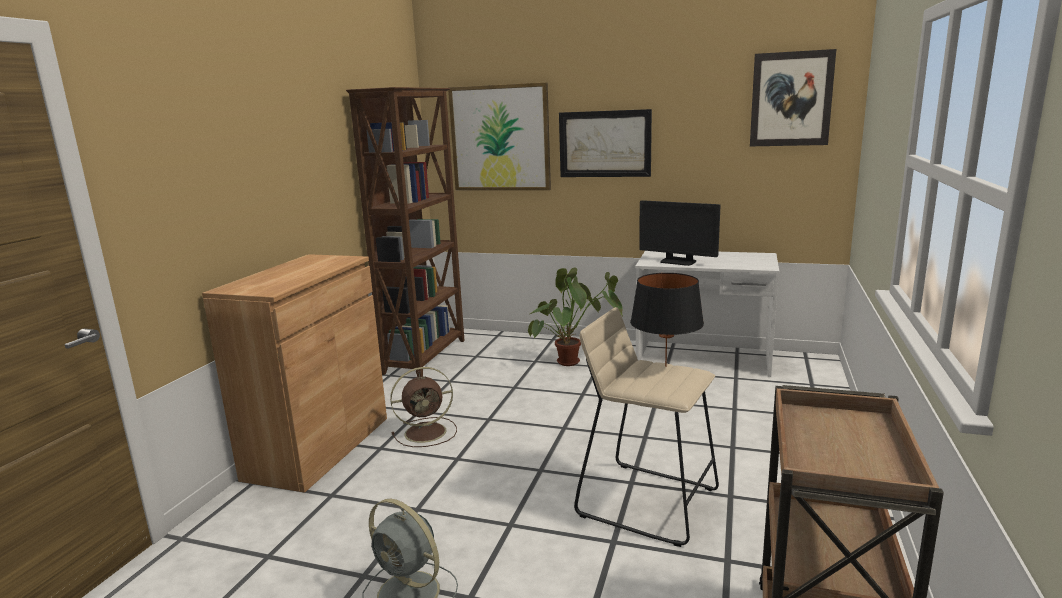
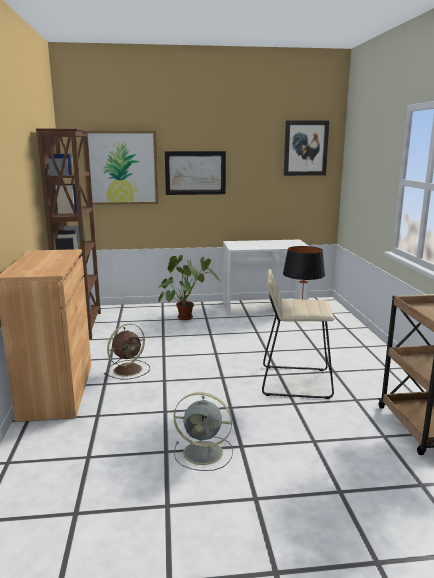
camera: 25 degrees left, 0 degrees up
(678, 261) = (252, 246): monitor -> none

